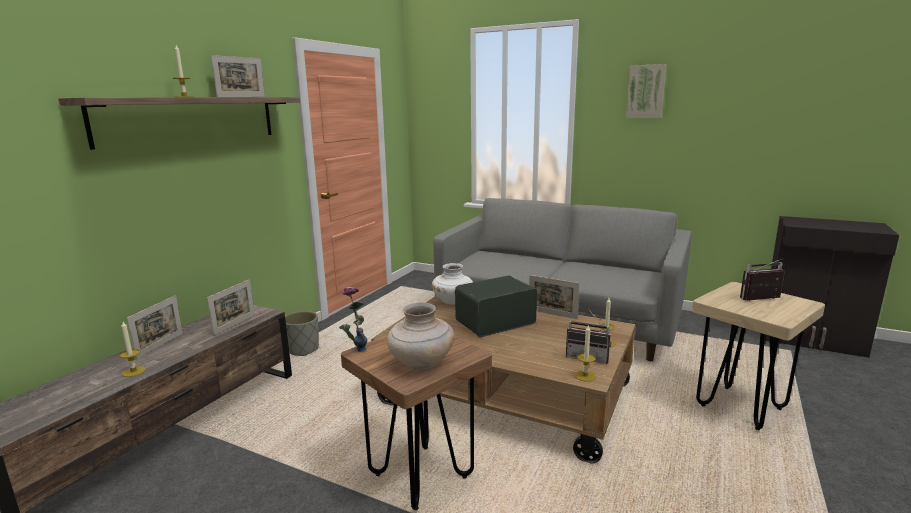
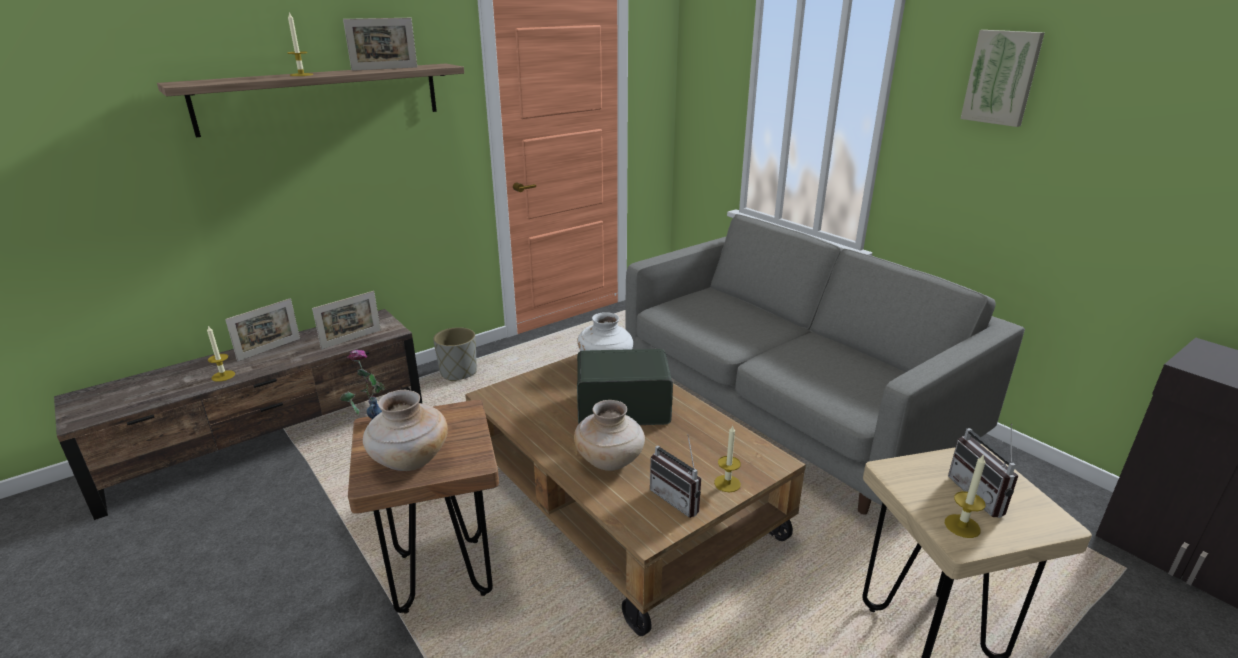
camera: 25 degrees right, 10 degrees up
(522, 350) = (610, 461): none -> beige vase
(552, 314) = (708, 415): picture frame -> none
(585, 376) = (644, 526): candle -> candle (962, 526)
(762, 300) = (982, 495): radio -> radio turned 120 degrees counterclockwise

